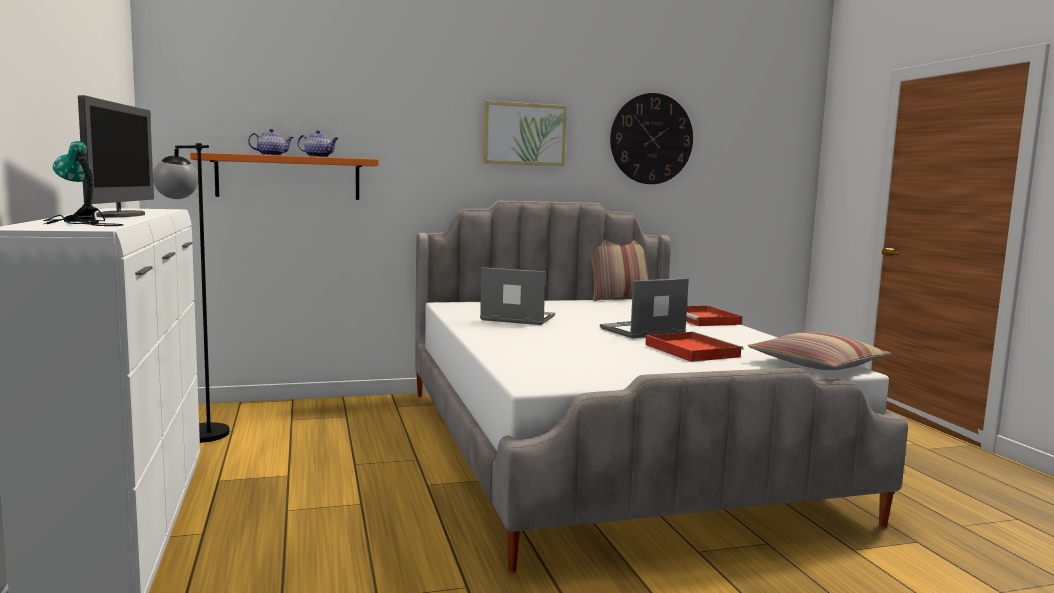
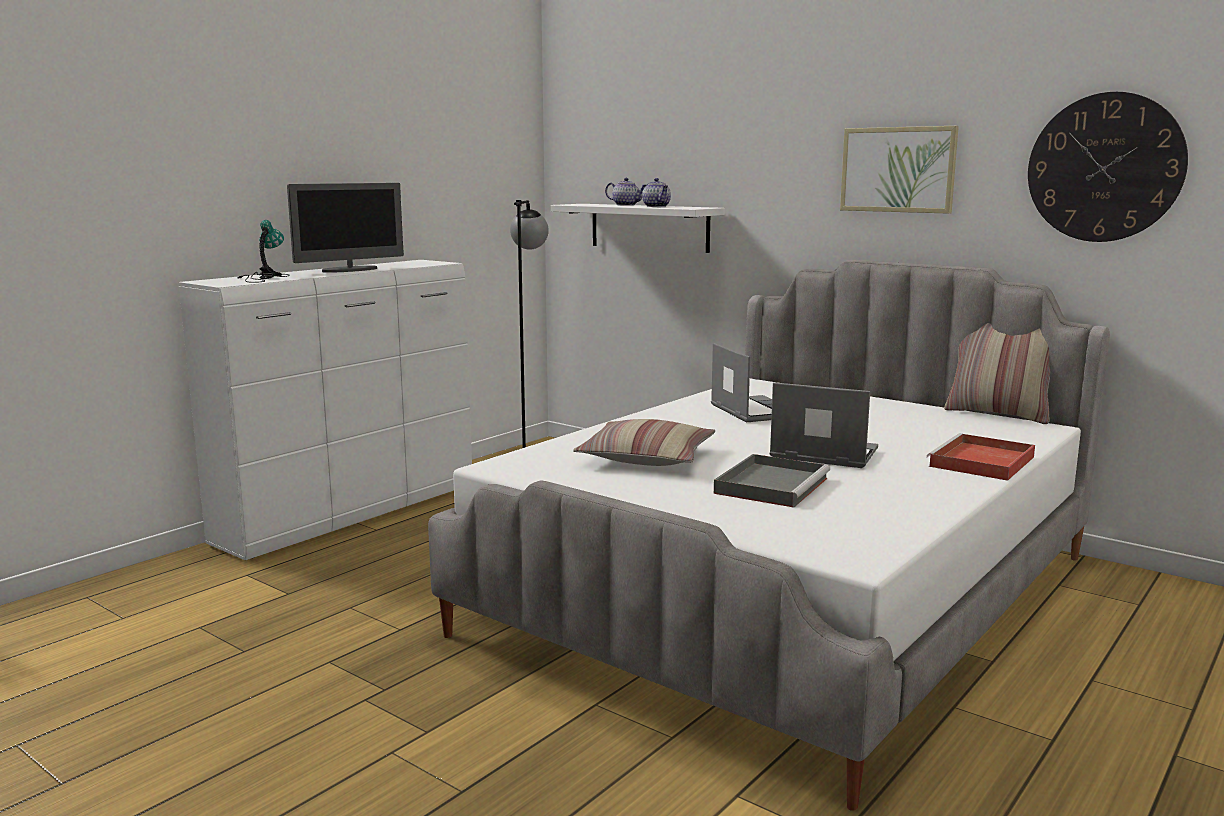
camera: 55 degrees right, 5 degrees up
(288, 177) = (649, 227): orange shelf -> white shelf
(690, 350) = (771, 485): red tray -> grey tray
(817, 365) = (841, 543): pillow -> pillow (647, 458)

